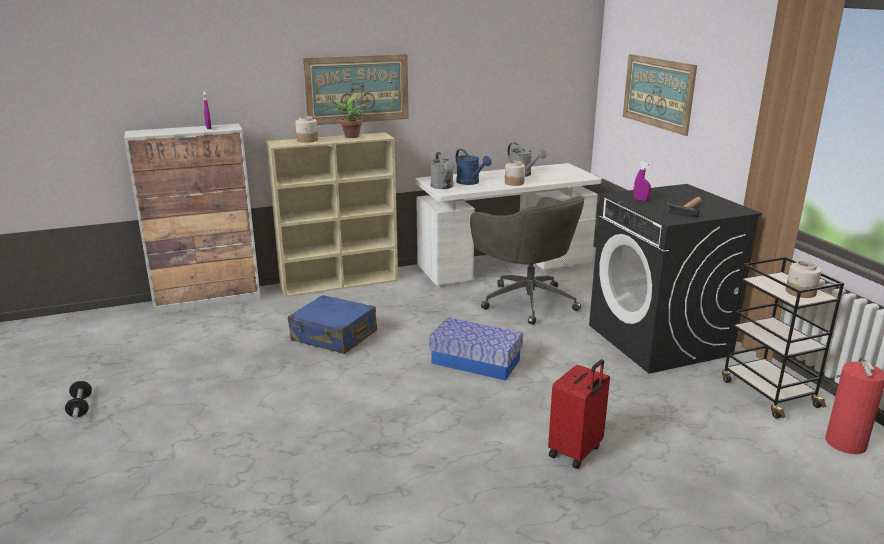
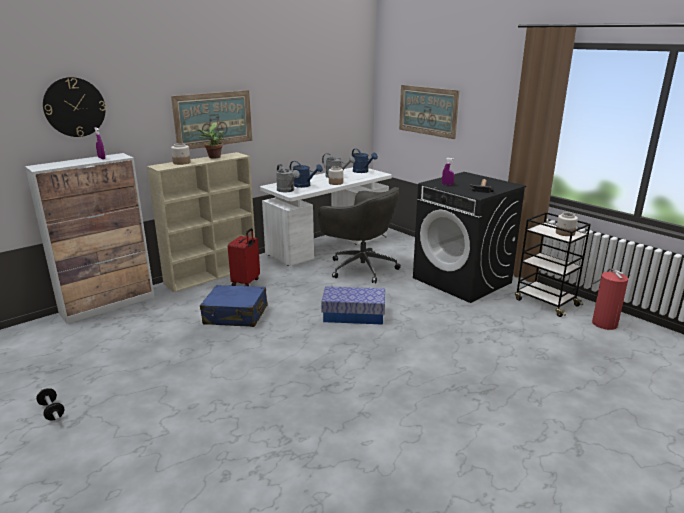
camera: 20 degrees left, 0 degrees up
(185, 67) = (74, 107): none -> wall clock
(564, 171) = (362, 171): none -> blue watering can
(576, 452) = (460, 362): red suitcase -> red suitcase (246, 282)

